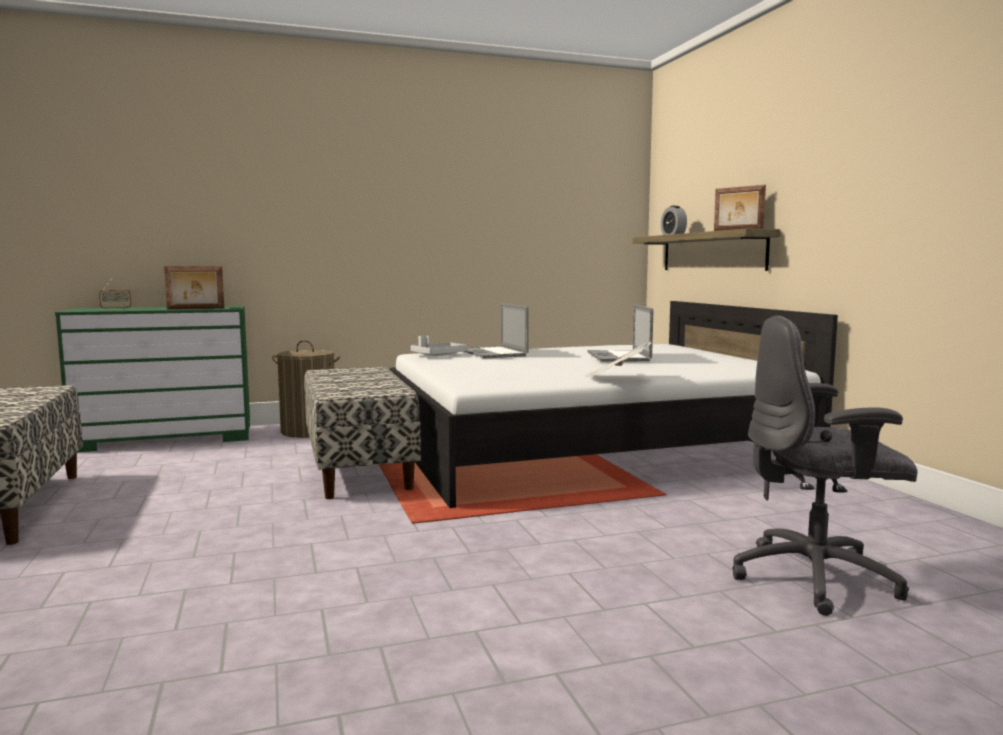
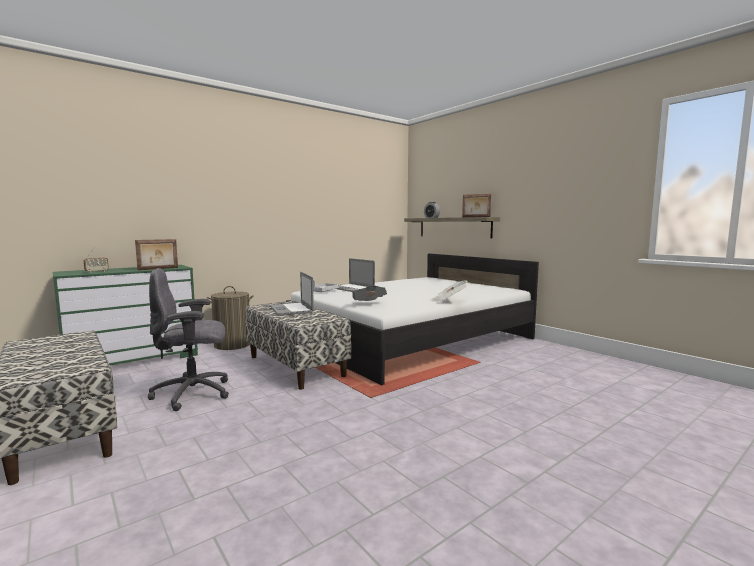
camera: 20 degrees left, 0 degrees up
(472, 374) = (369, 304): none -> newspaper
(618, 357) = (424, 287): laptop -> laptop (291, 309)
(817, 579) = (594, 398): grey office chair -> grey office chair (194, 394)

